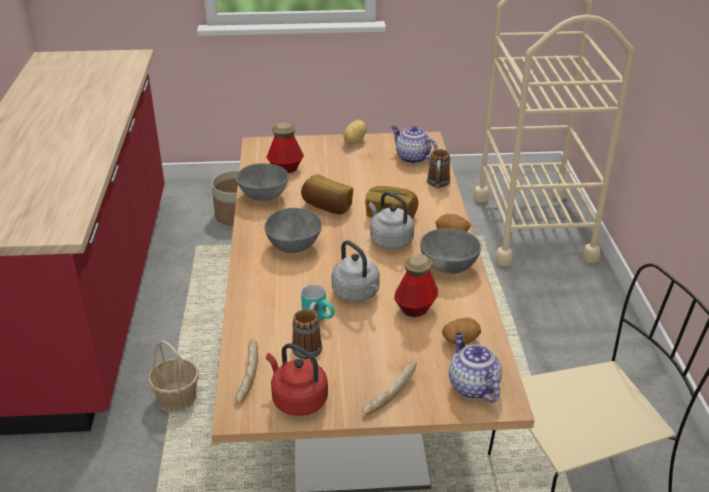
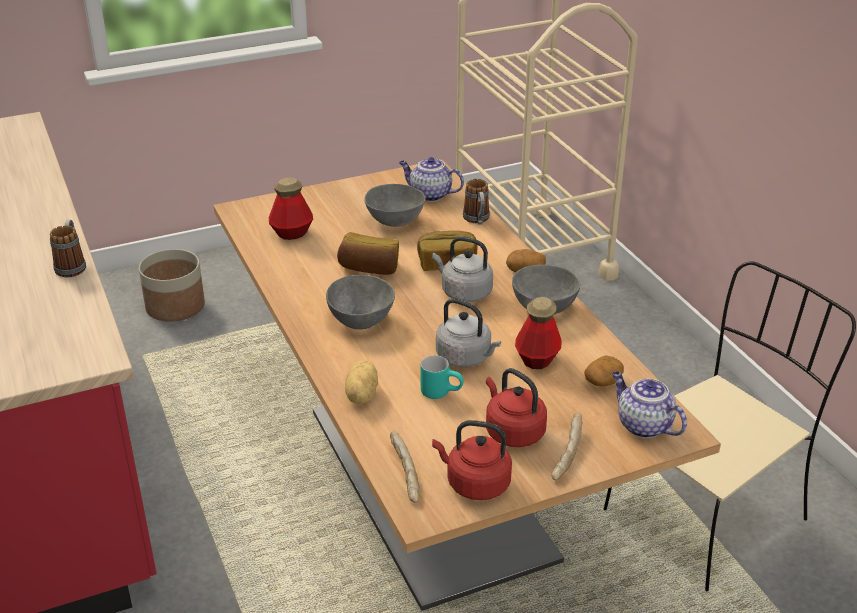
camera: 20 degrees left, 0 degrees up
(177, 398) = (221, 541): basket -> none
(263, 197) = (288, 271): grey bowl -> grey bowl (395, 222)
(309, 345) = (450, 424): mug -> mug (72, 265)
(353, 141) = (351, 187): potato -> potato (360, 395)
(356, 364) = (512, 432): none -> red kettle

